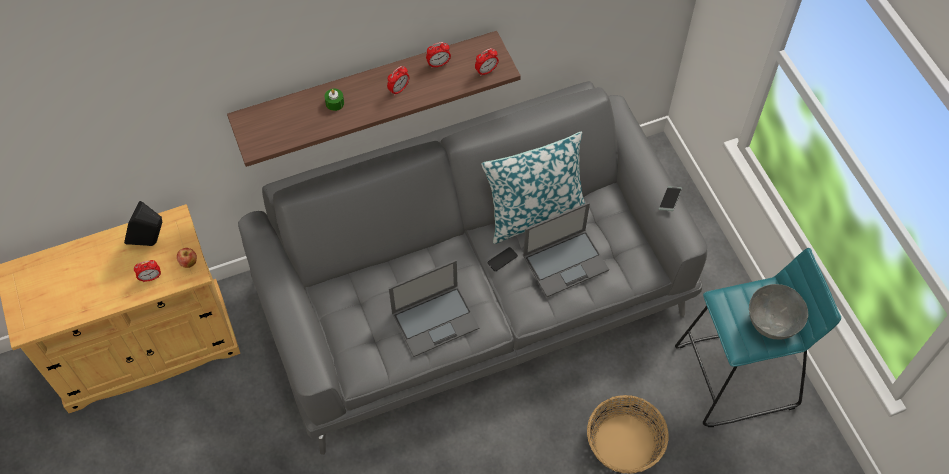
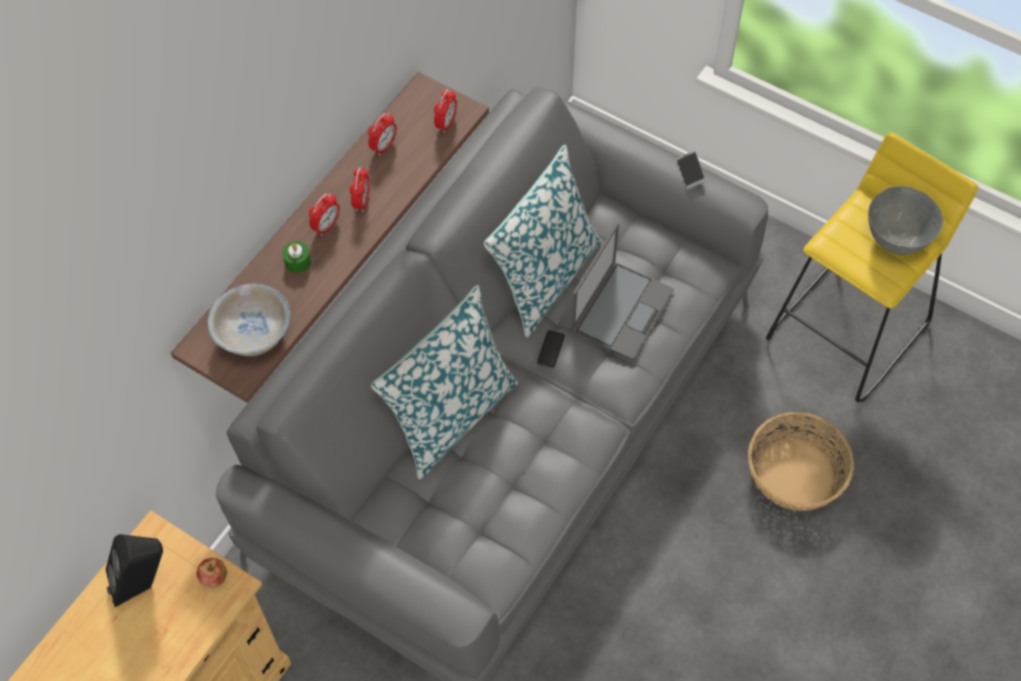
camera: 35 degrees left, 0 degrees up
(151, 277) = (180, 627): alarm clock -> alarm clock (326, 226)
(278, 130) = (254, 334): none -> white bowl
(411, 261) = (451, 415): none -> pillow
(436, 320) = (533, 463): laptop -> none
(737, 376) = (848, 331): turquoise stool -> yellow stool

